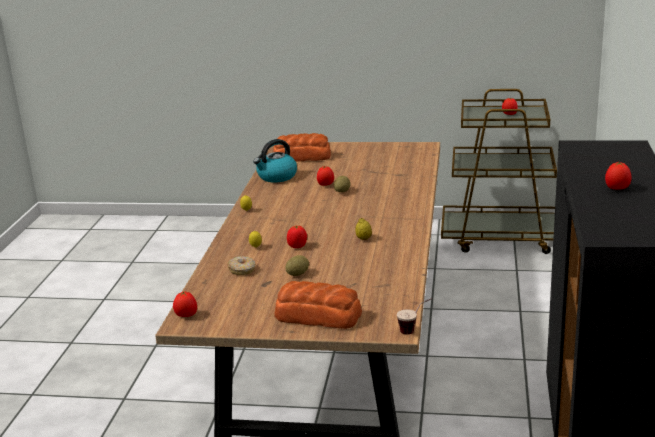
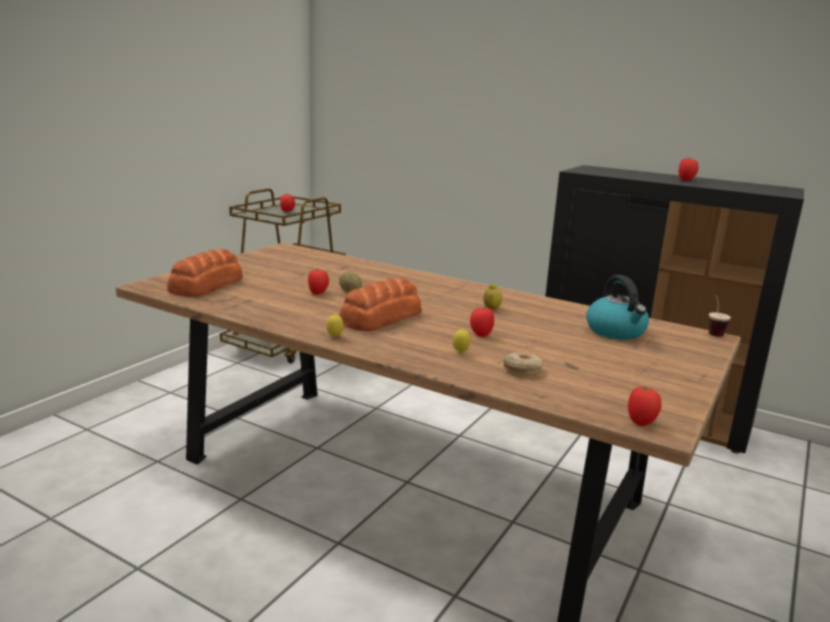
camera: 70 degrees left, 5 degrees down
(276, 177) = (247, 305): kettle -> kettle (616, 331)
(297, 274) = (557, 348): potato -> none
(317, 315) = (669, 358): bread -> bread (379, 318)

